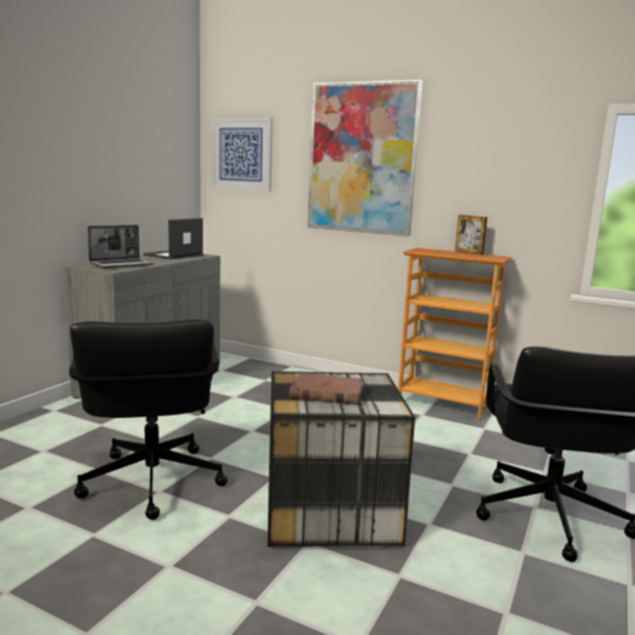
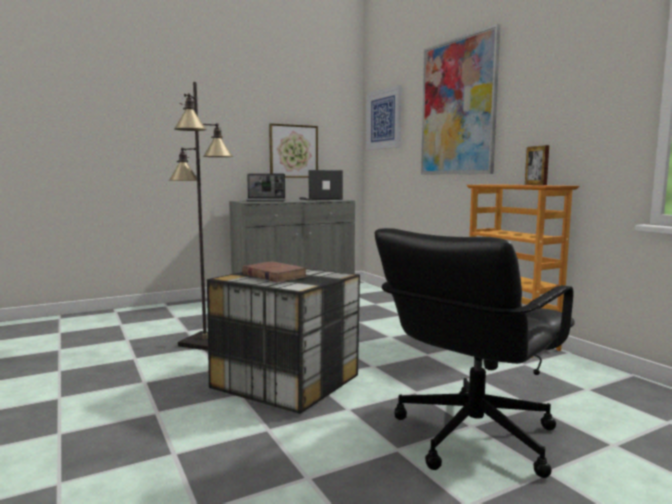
camera: 35 degrees right, 5 degrees down
(133, 191) = (293, 151): none -> picture
(151, 482) = (204, 342): black office chair -> black floor lamp

